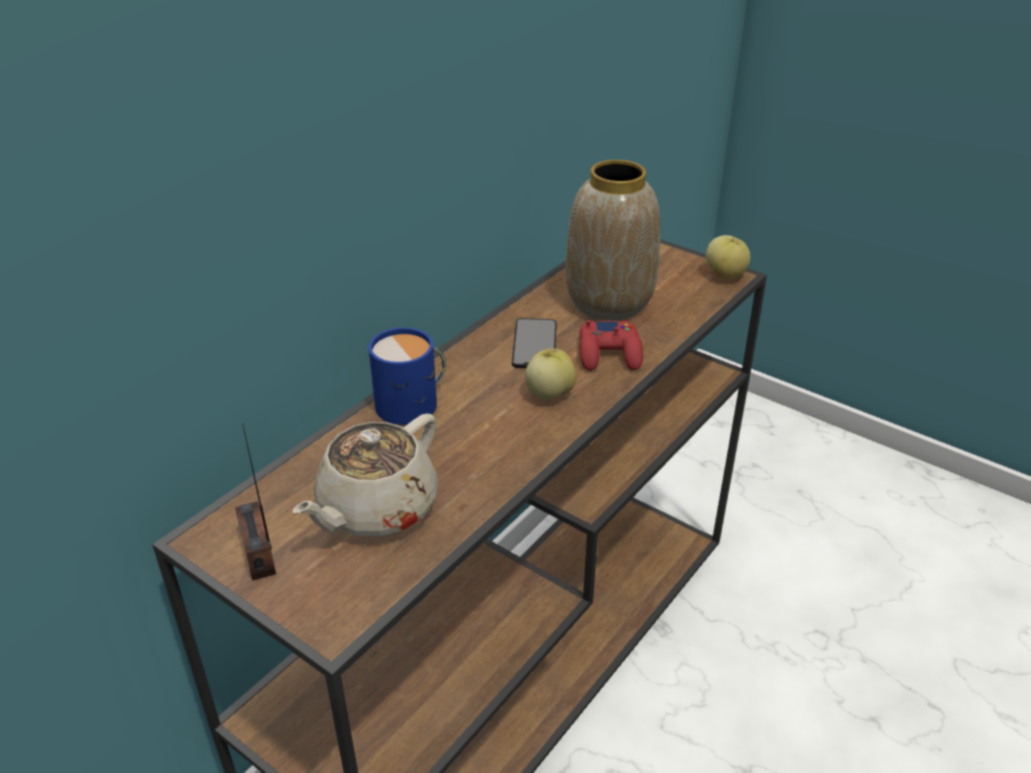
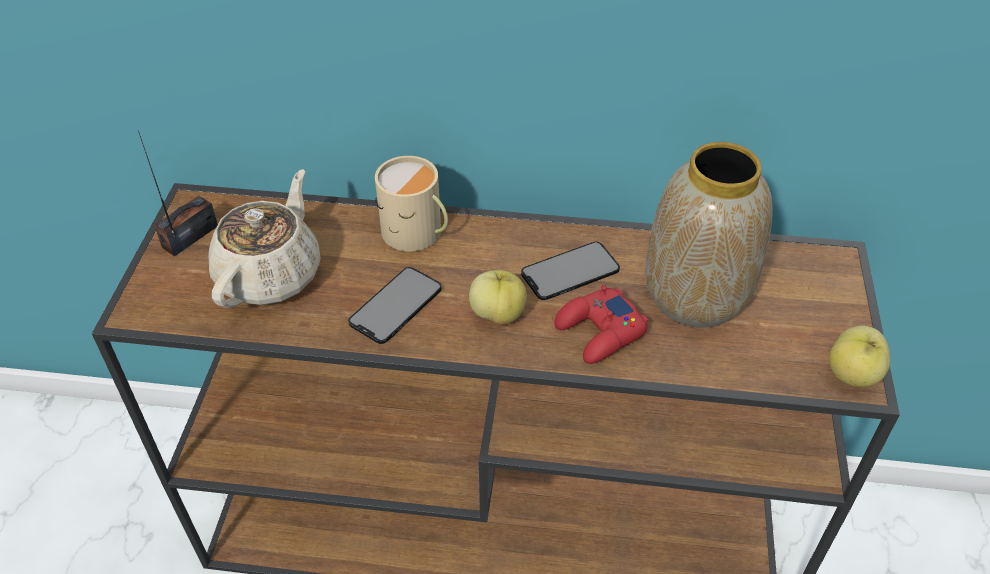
camera: 60 degrees right, 10 degrees up
(376, 509) = (271, 274): beige teapot -> beige teapot turned 105 degrees clockwise
(413, 403) = (416, 233): blue mug -> beige mug
(490, 443) = (395, 305): none -> phone

